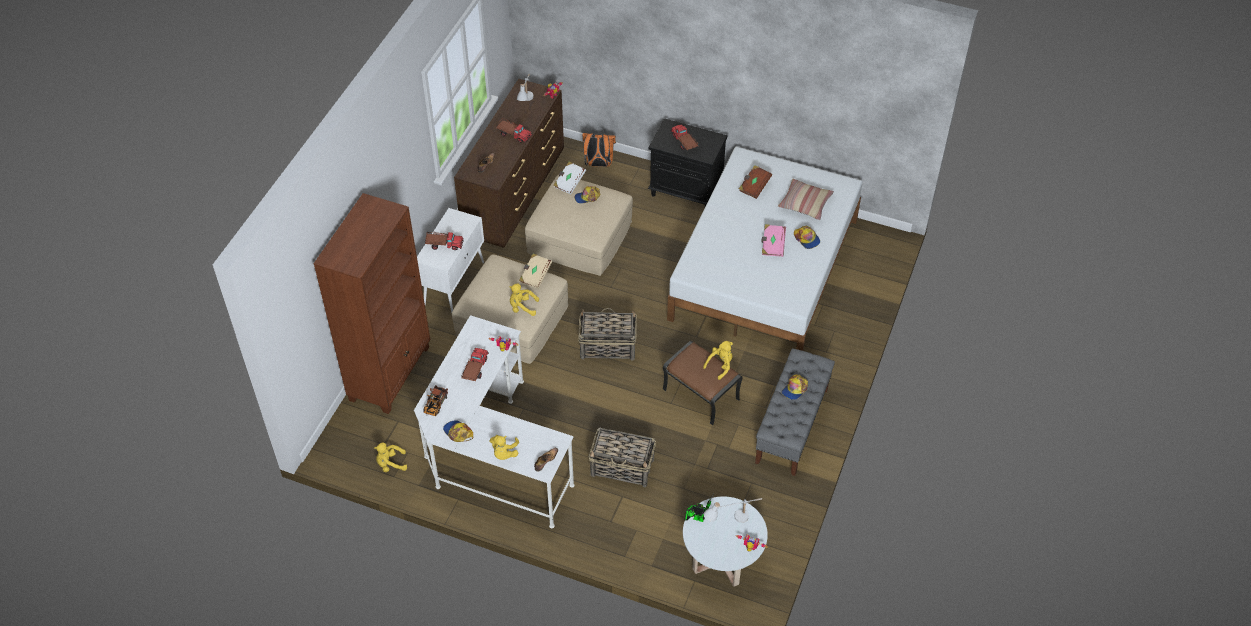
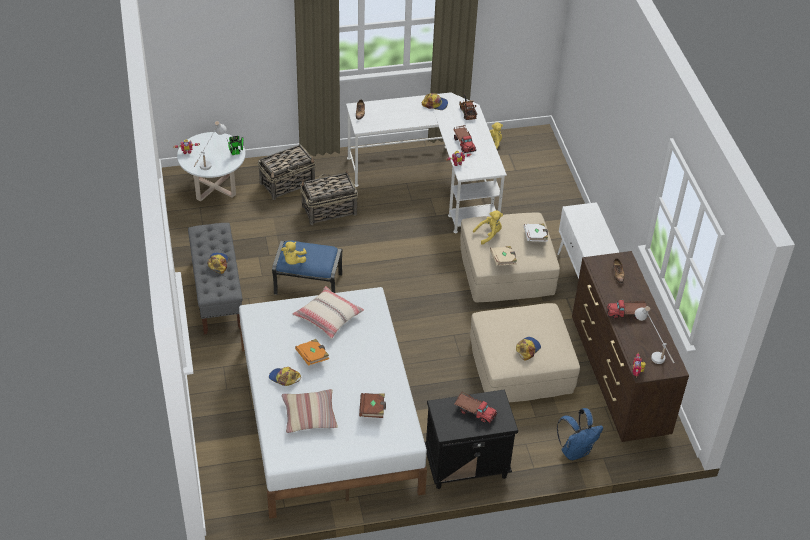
camera: 145 degrees right, 5 degrees down
(391, 373) = (555, 195): brown bookcase -> none
(444, 244) = (589, 224): toy truck -> none
(504, 453) = (392, 106): yellow plush toy -> none
(569, 182) = (558, 356): white book -> white book (535, 237)
(598, 164) = (575, 451): orange backpack -> blue backpack
(607, 346) = (413, 285): basket -> basket (288, 183)
(701, 394) = (307, 284): brown ottoman -> blue ottoman
(736, 271) = (328, 317): none -> beige pillow
(772, 245) = (313, 357): pink book -> orange book

